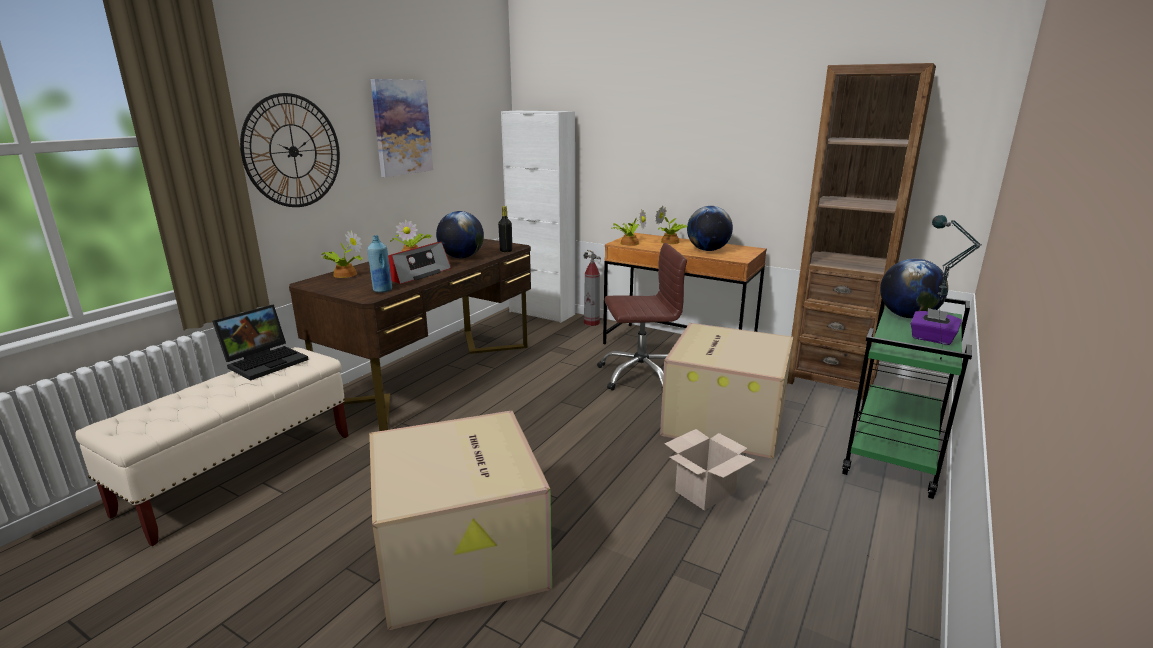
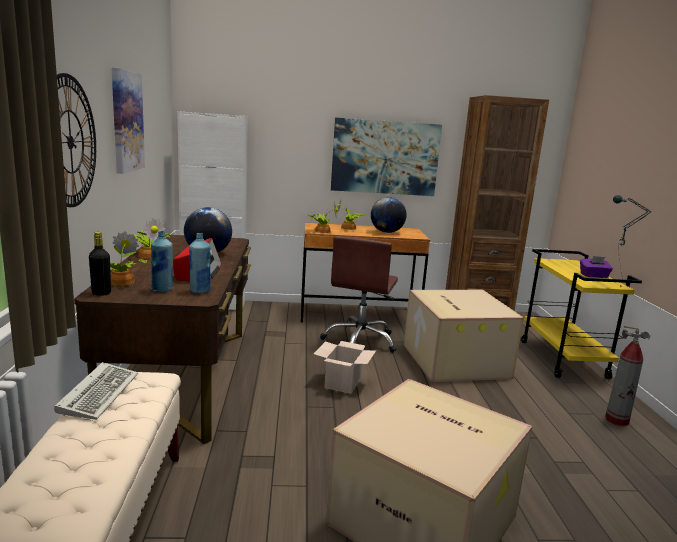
camera: 35 degrees left, 5 degrees down
(266, 361) = (99, 393): laptop -> keyboard
(358, 285) = (162, 290): none -> blue bottle
(506, 251) = (236, 244): black bottle -> black bottle (101, 293)
(591, 323) = (268, 307): fire extinguisher -> fire extinguisher (617, 420)
(640, 375) = (360, 341): brown office chair -> brown office chair turned 150 degrees clockwise
(705, 491) = (507, 411): cardboard box -> cardboard box (342, 382)
(726, 155) = (385, 157): none -> picture
(893, 456) = (564, 360): green cart -> yellow cart
(907, 316) = (559, 264): globe -> none

